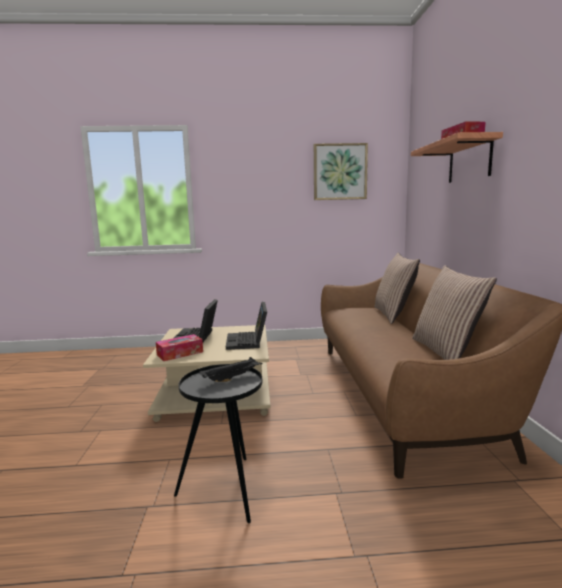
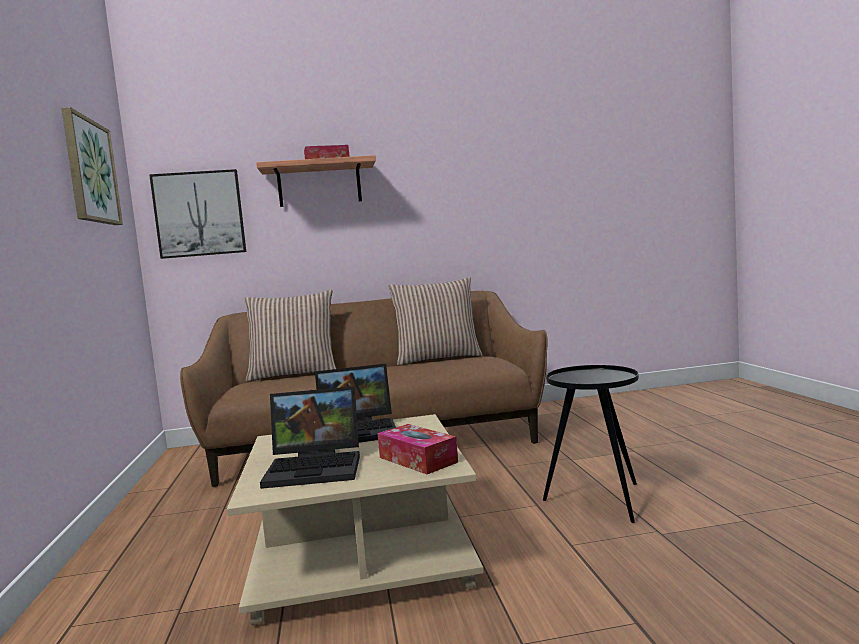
camera: 95 degrees left, 5 degrees down
(232, 378) = (576, 376): black tray -> none
(422, 188) = (199, 214): none -> picture

